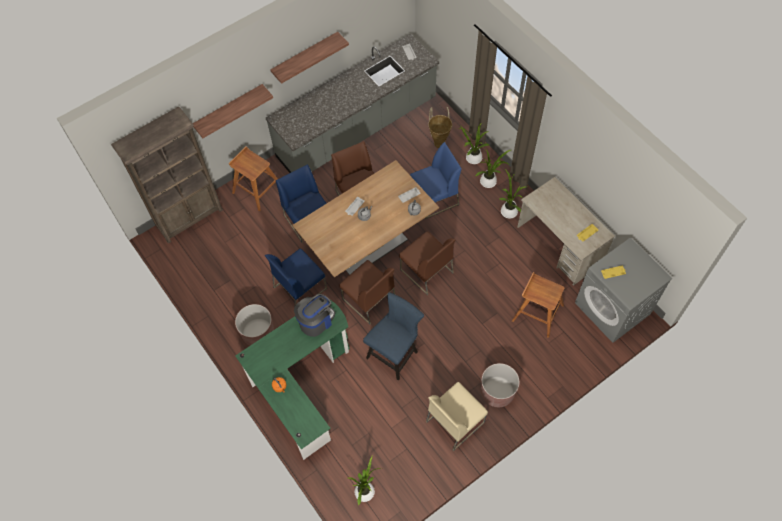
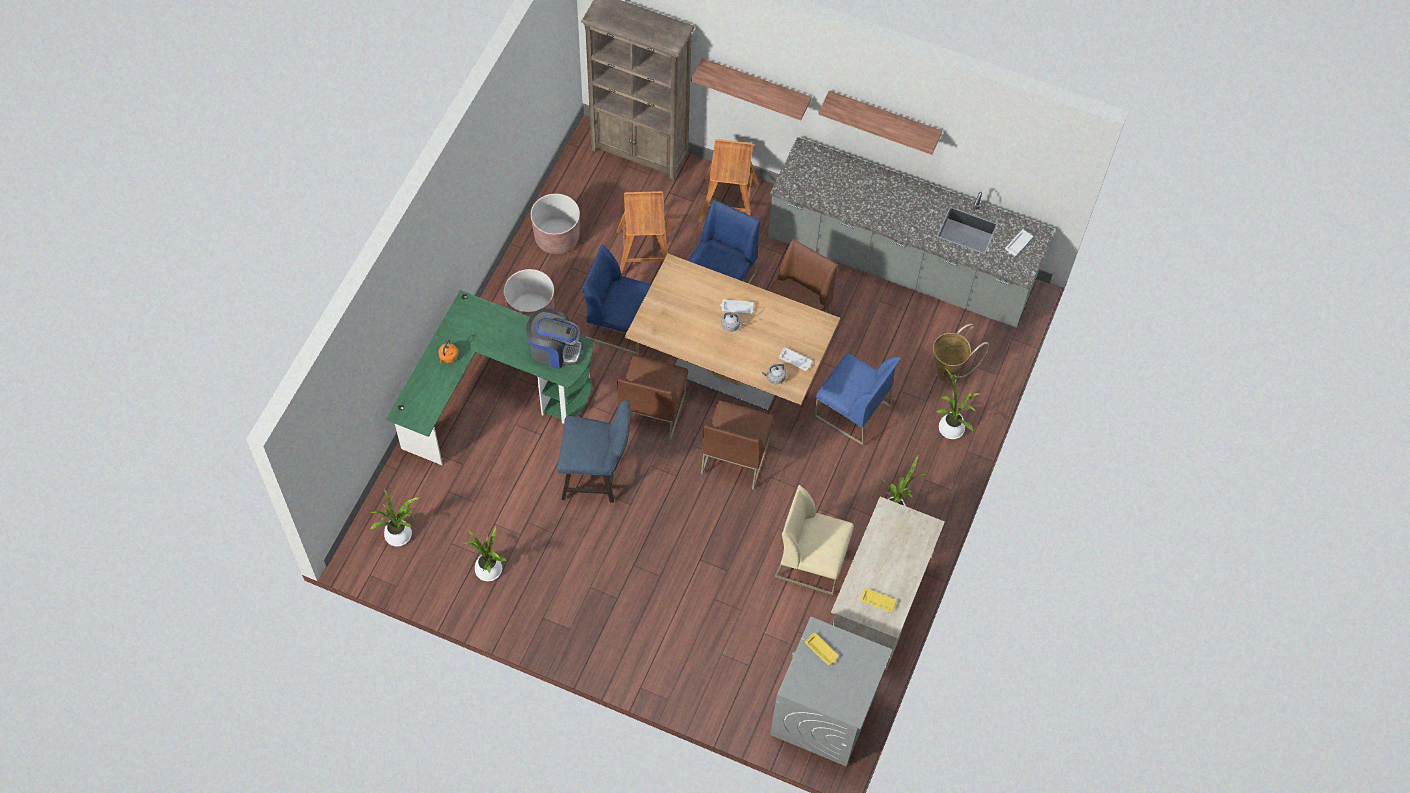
camera: 55 degrees right, 0 degrees up
(455, 421) = (544, 592): beige chair -> beige chair (812, 561)
(489, 181) = (925, 466): potted plant -> potted plant (489, 571)
(497, 392) = (613, 623): brown planter -> brown planter (557, 238)
(537, 312) = (757, 619): brown stool -> brown stool (645, 251)

